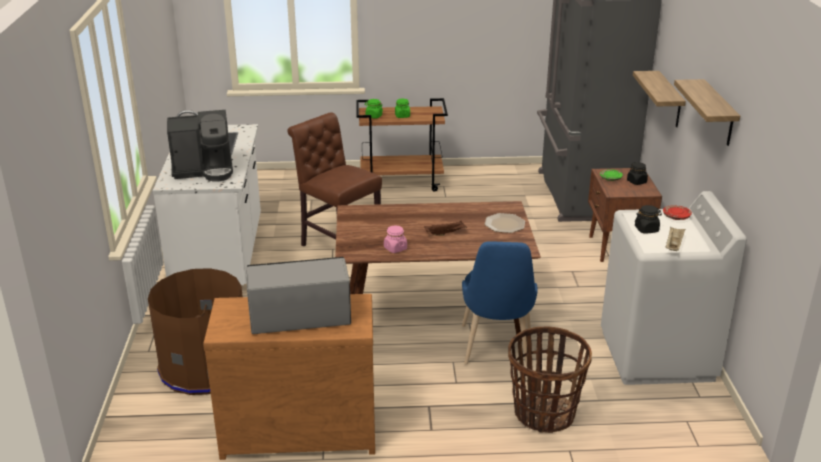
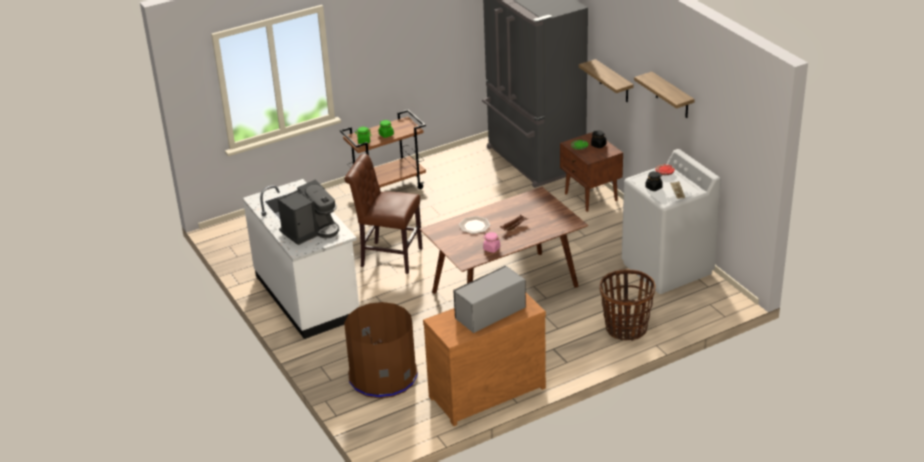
camera: 25 degrees left, 5 degrees up
(496, 350) = (566, 298): blue chair -> none
(504, 224) = (546, 208): plate -> plate (474, 225)

